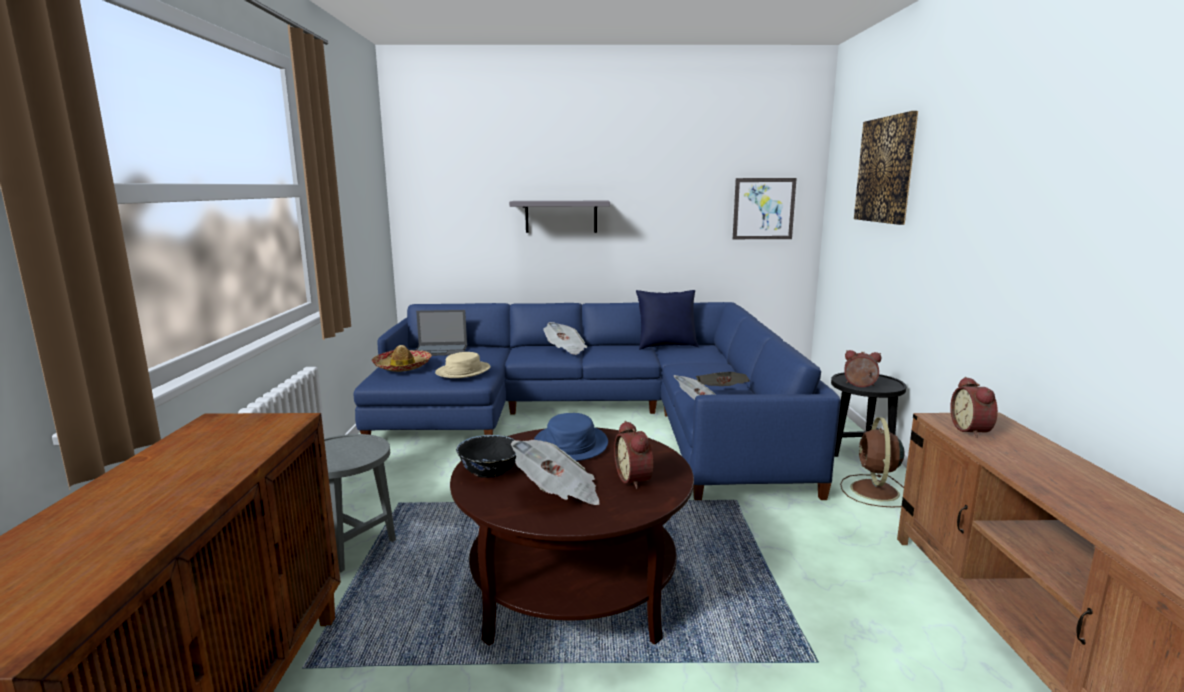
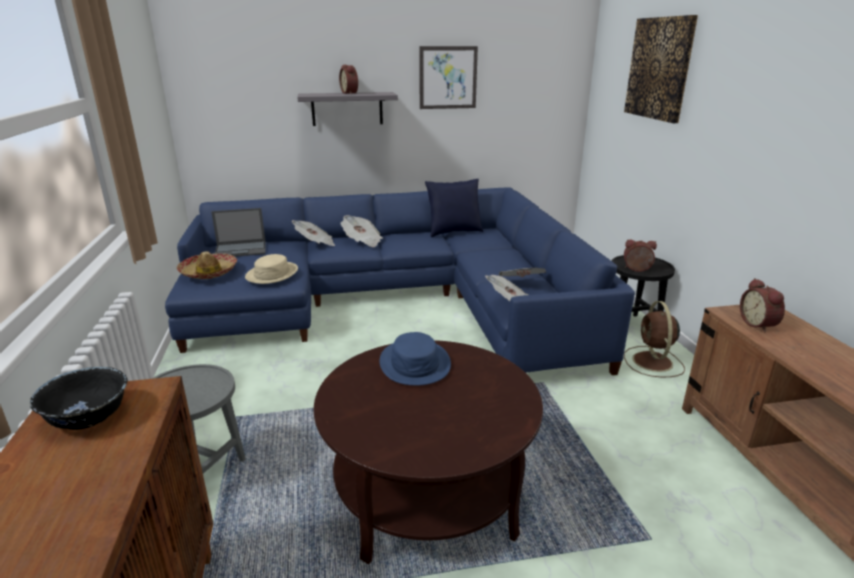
camera: 10 degrees left, 10 degrees up
(489, 470) = (349, 403): black bowl -> black bowl (87, 416)
(558, 494) = (425, 425): newspaper -> newspaper (315, 244)
(635, 479) = (489, 400): alarm clock -> alarm clock (350, 93)
(763, 209) = (537, 98): picture -> picture (448, 77)

